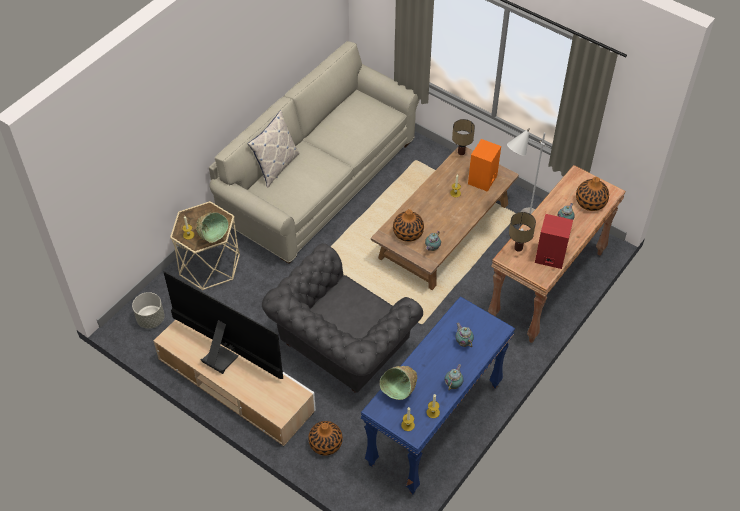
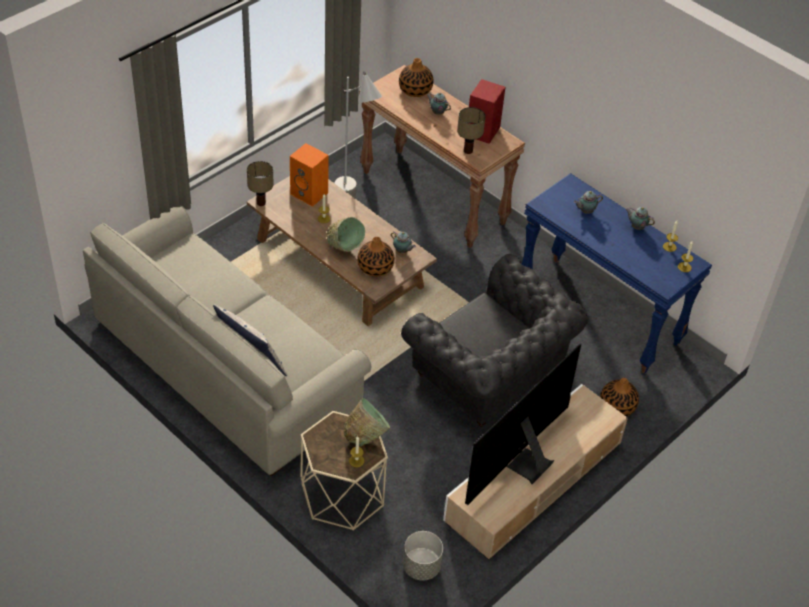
camera: 85 degrees left, 5 degrees down
(400, 391) = (644, 267): green bowl -> green bowl (344, 248)

